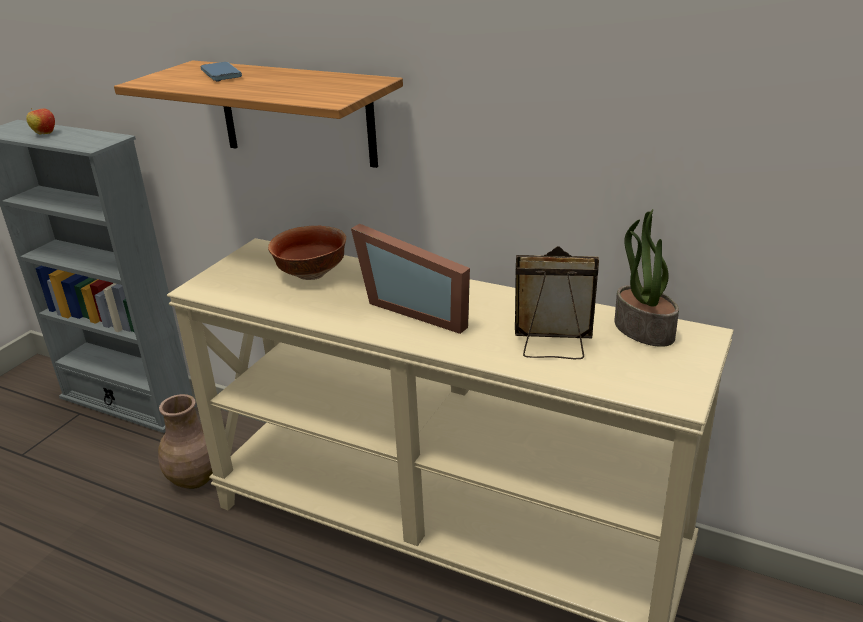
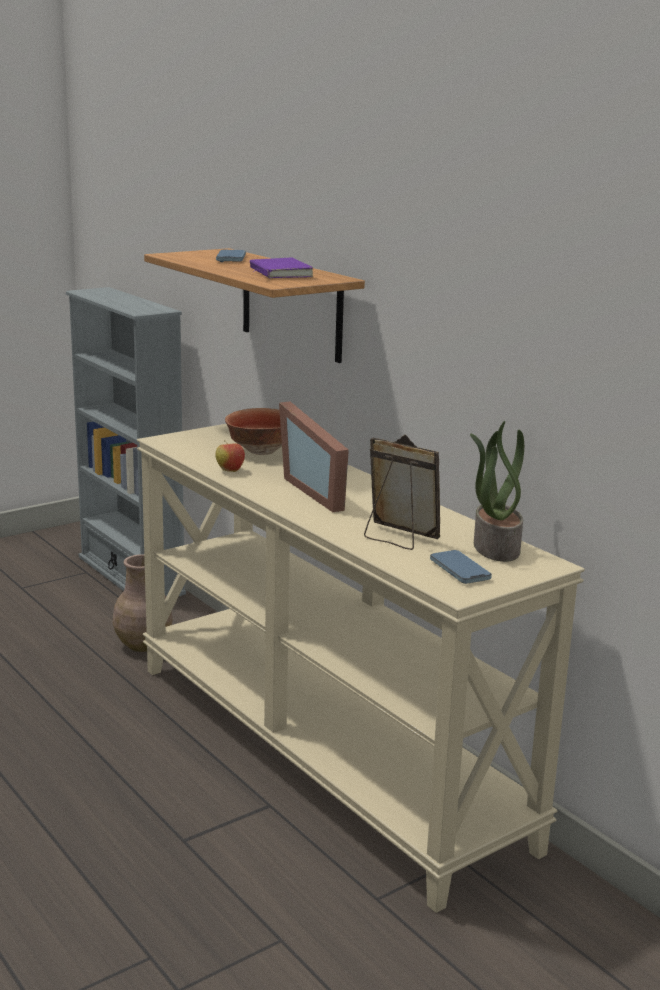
camera: 25 degrees right, 10 degrees down
(44, 134) = (116, 299): apple -> apple (230, 471)
(305, 85) = (278, 273): none -> purple book
(649, 370) = (459, 570): none -> phone

